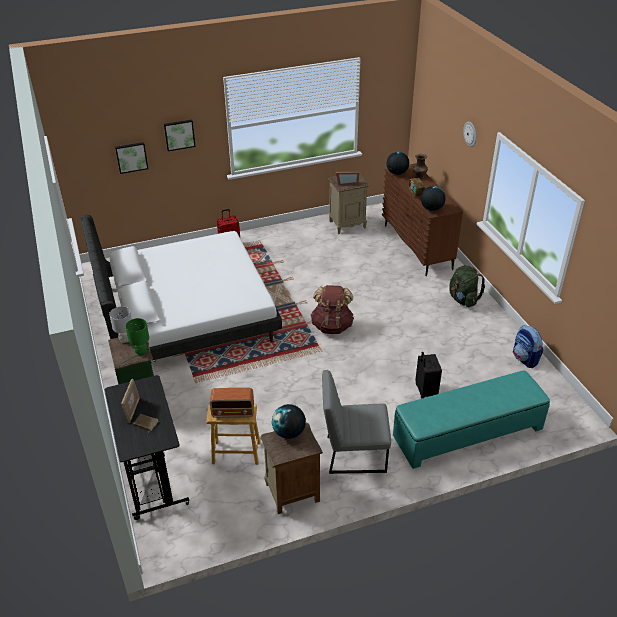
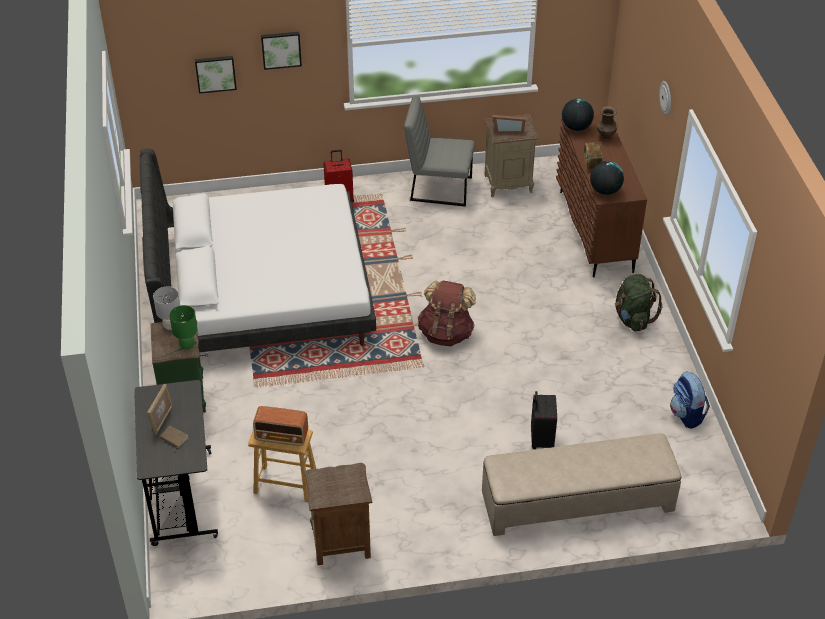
camera: 10 degrees right, 5 degrees up
(289, 433) = (339, 473): globe -> none
(354, 454) = (427, 506): grey chair -> grey chair (439, 188)
(467, 432) = (576, 501): turquoise bench -> beige bench

